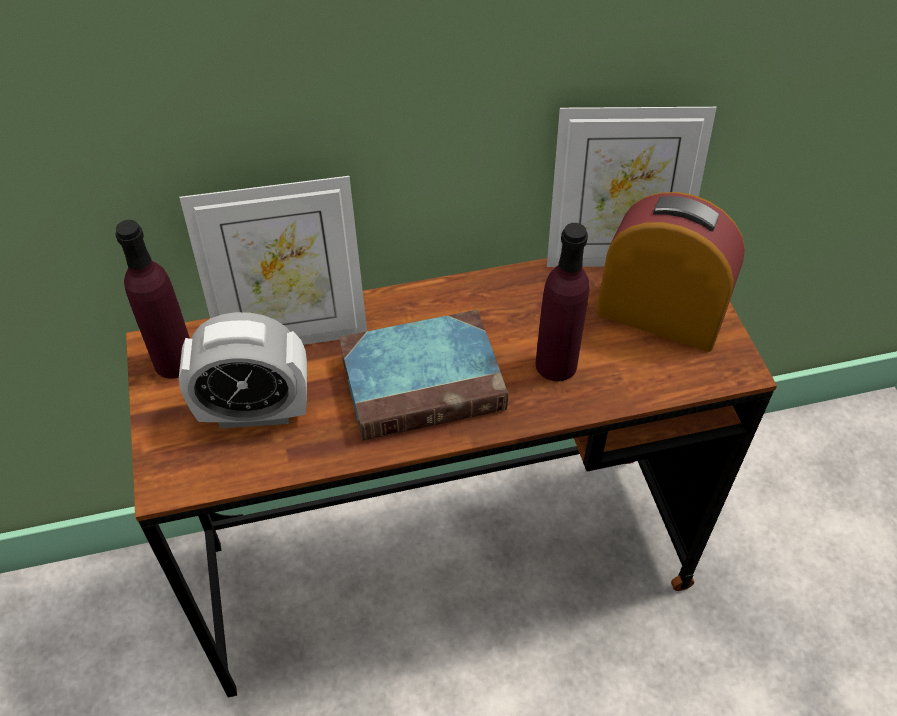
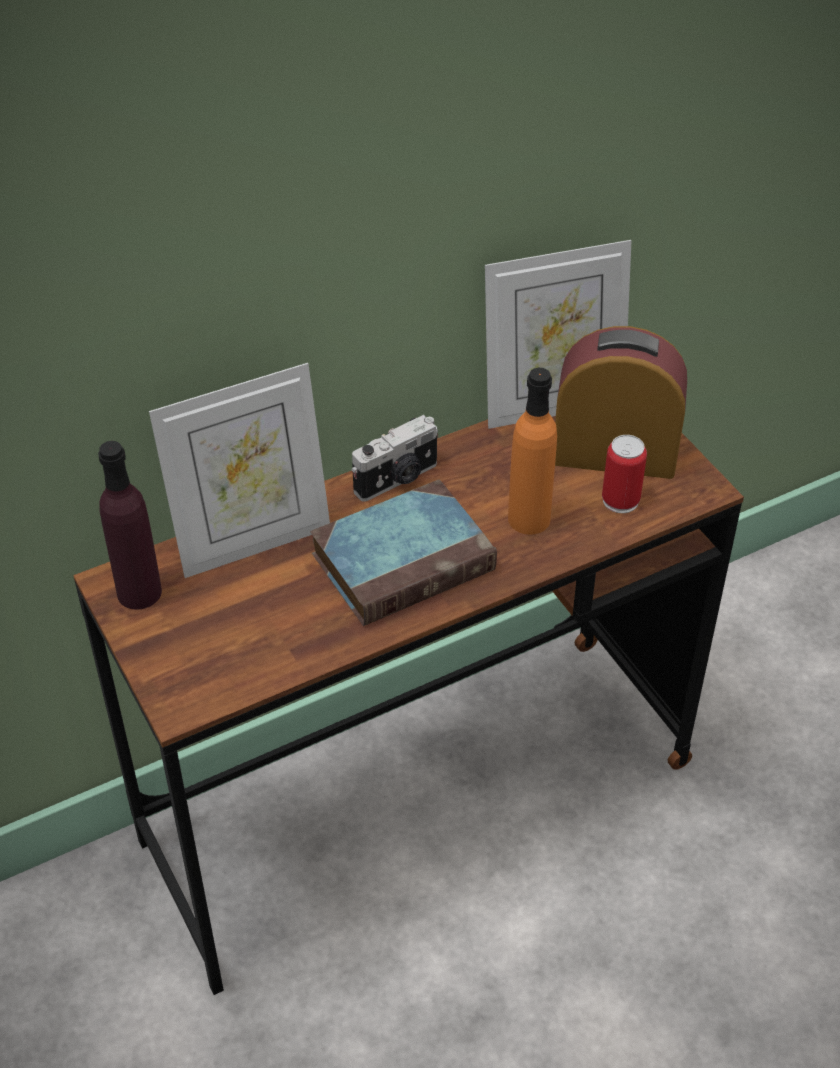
camera: 15 degrees left, 5 degrees down
(255, 411) = (243, 622): alarm clock -> none
(445, 300) = (397, 479): none -> camera
(556, 364) = (529, 519): purple bottle -> orange bottle
(651, 364) = (620, 500): none -> can

